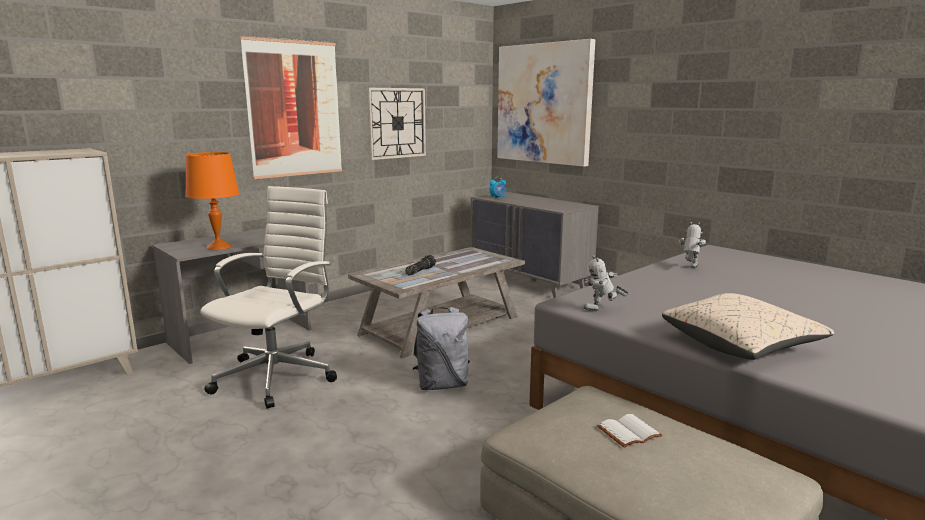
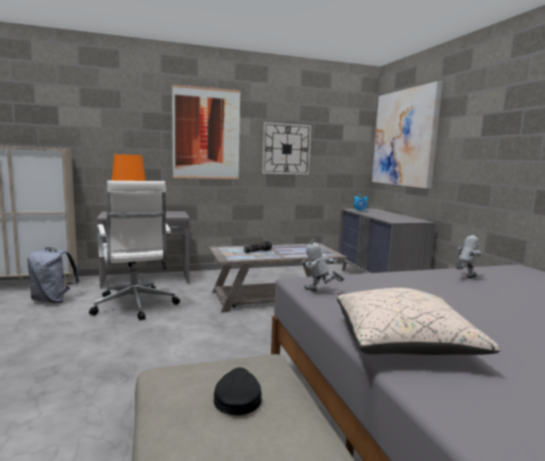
camera: 25 degrees right, 5 degrees down
(278, 376) = (134, 306): white office chair -> white office chair turned 105 degrees clockwise
(442, 384) = (225, 335): grey backpack -> grey backpack (53, 300)
(629, 433) = (237, 398): white book -> black cap

